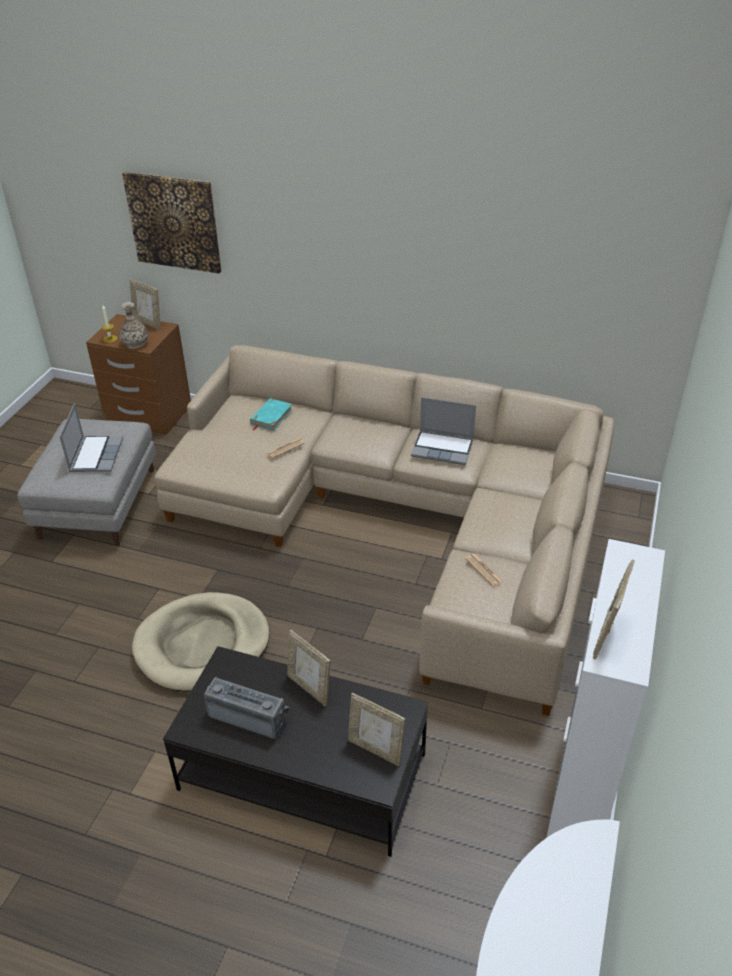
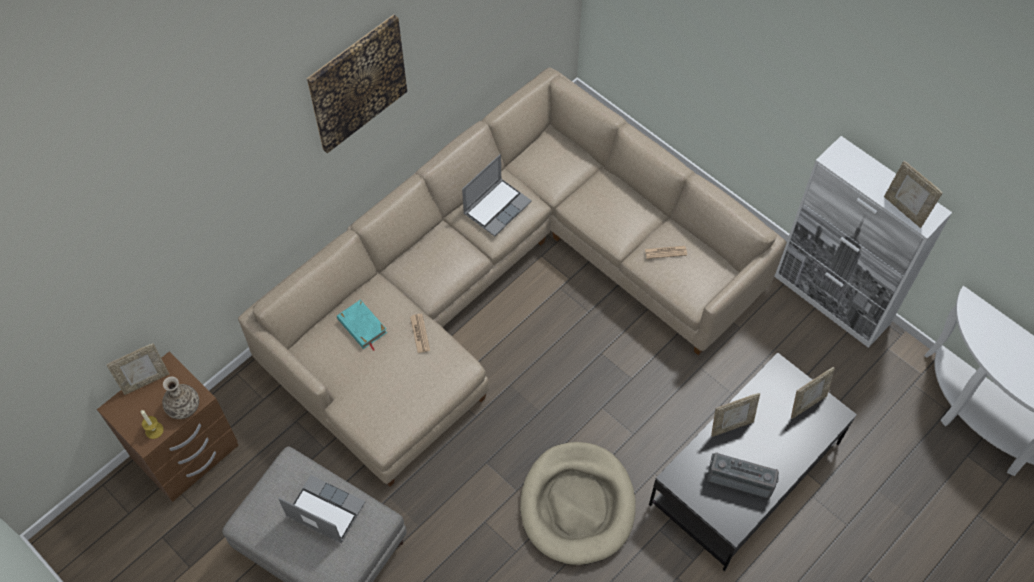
camera: 65 degrees left, 20 degrees up
(174, 222) = (144, 270): picture -> picture (357, 83)
(249, 716) = (740, 478): radio -> radio turned 60 degrees clockwise

